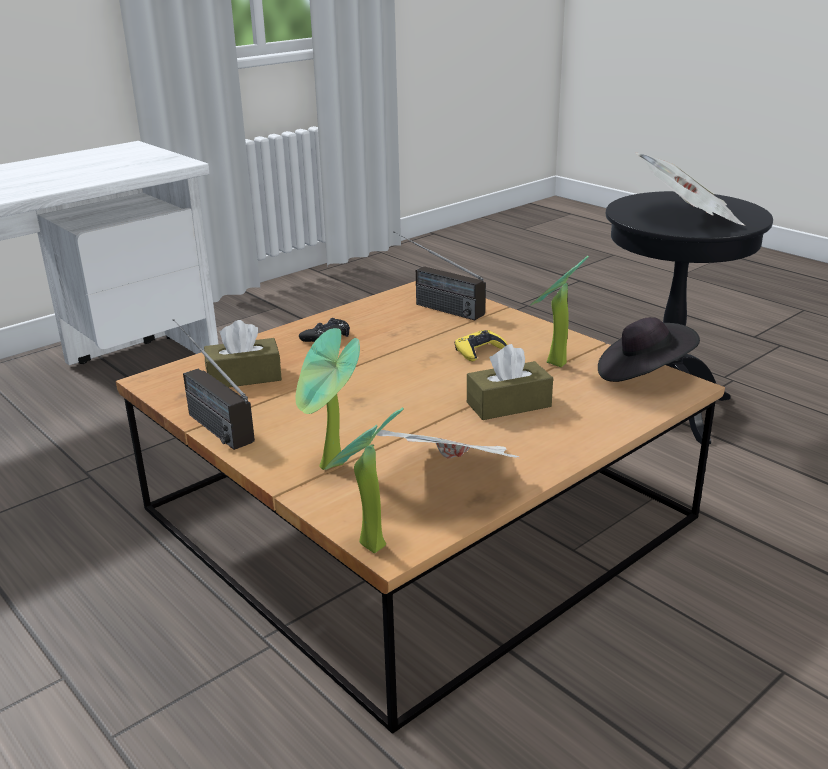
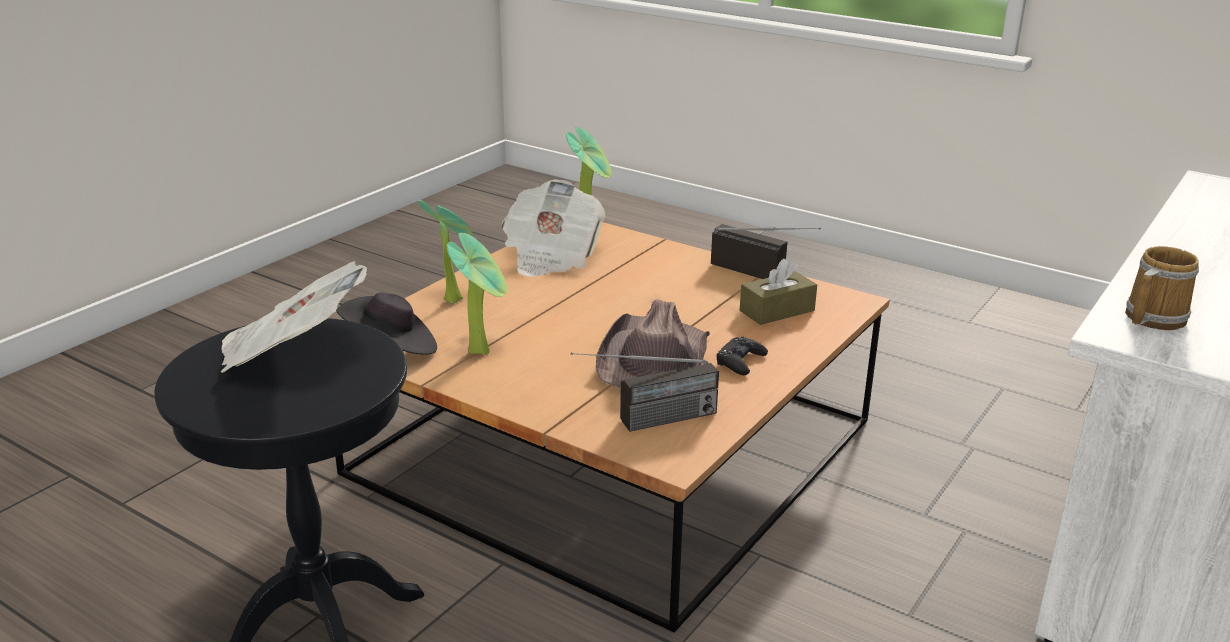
camera: 165 degrees right, 0 degrees up
(142, 166) = (1151, 318): none -> mug
(331, 468) = (640, 254): potted plant -> potted plant (453, 298)
(398, 344) = (654, 360): none -> brown hat
(432, 306) = (645, 423): radio -> radio turned 135 degrees clockwise
(479, 351) = (563, 359): yellow game controller -> none
(508, 404) = (521, 308): brown tissue box -> none

